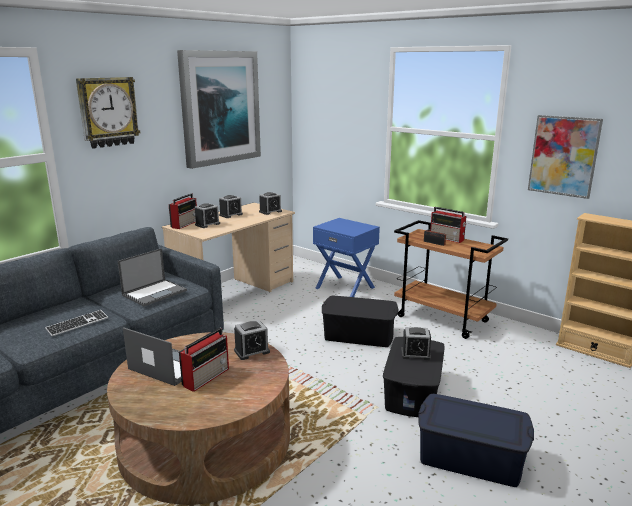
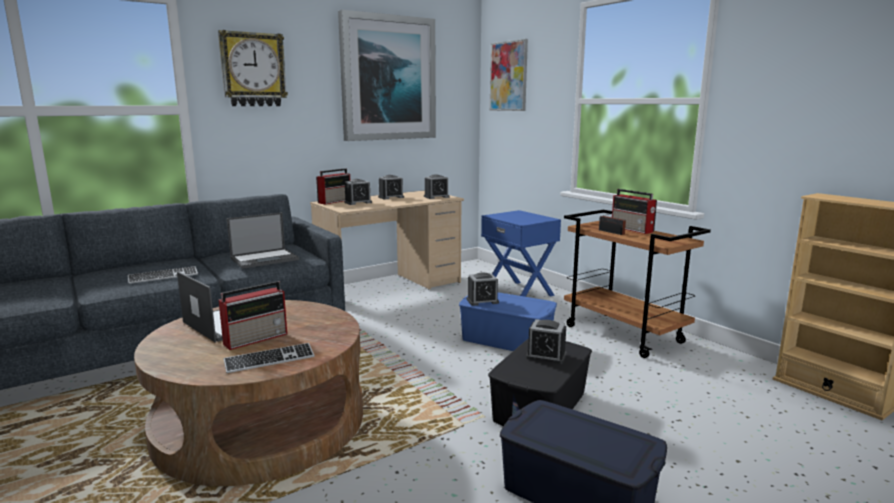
camera: 15 degrees right, 5 degrees down
(235, 396) = (269, 360): none -> keyboard
(252, 351) = (327, 321): alarm clock -> alarm clock (482, 301)
(359, 335) = (506, 340): black storage box -> blue storage box
(563, 156) = (789, 116): picture -> picture (508, 76)

